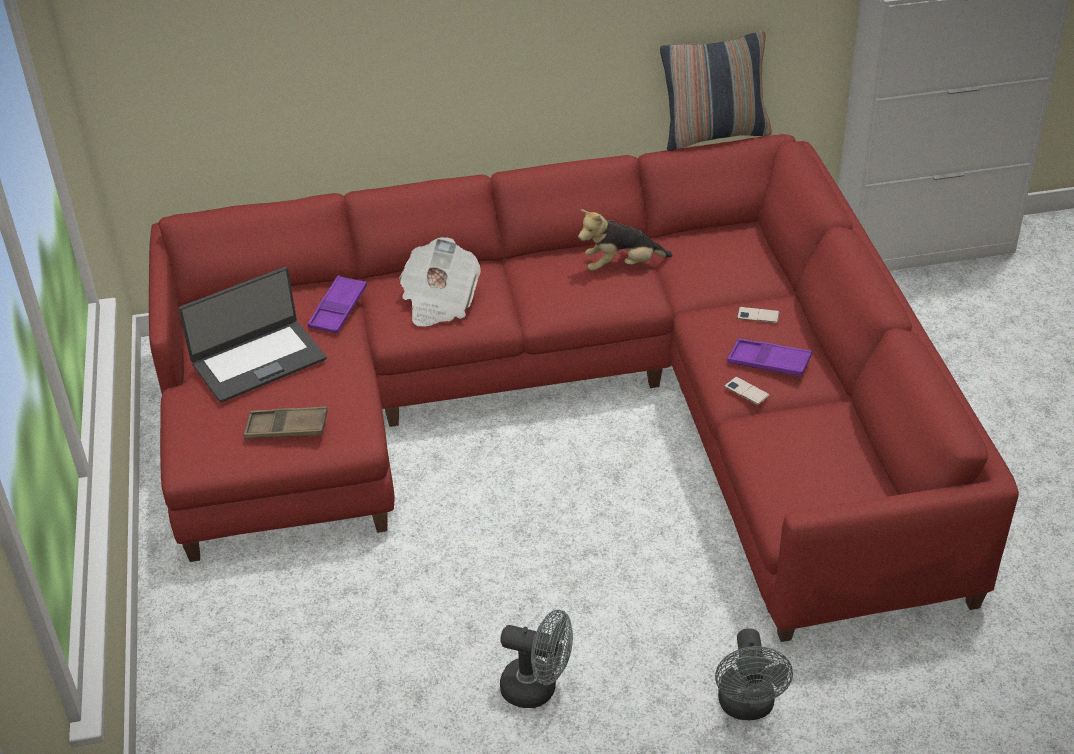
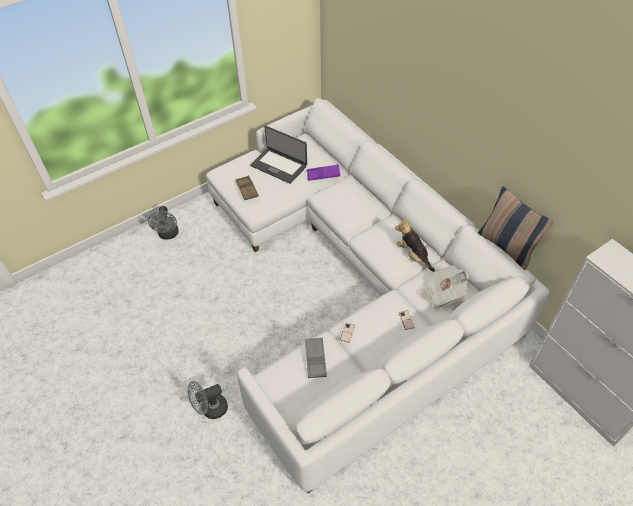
camera: 65 degrees right, 10 degrees up
(439, 301) = (347, 203): newspaper -> newspaper (441, 293)
(538, 688) = (194, 331): grey fan -> grey fan (168, 235)
(569, 407) = (357, 283): red sofa -> white sofa
(768, 362) = (372, 335): purple tray -> none
(784, 445) = (315, 359): none -> grey tray

